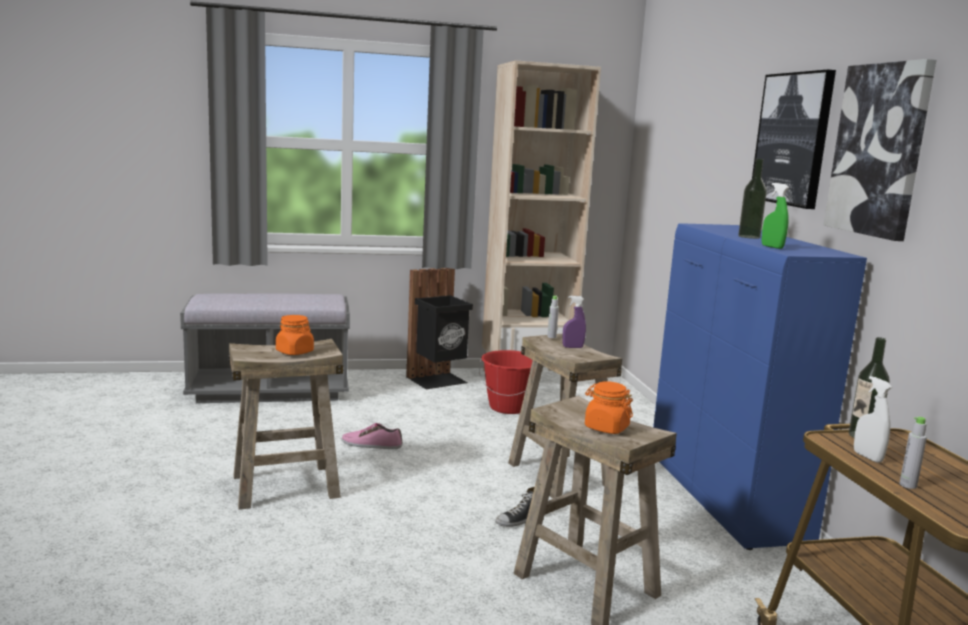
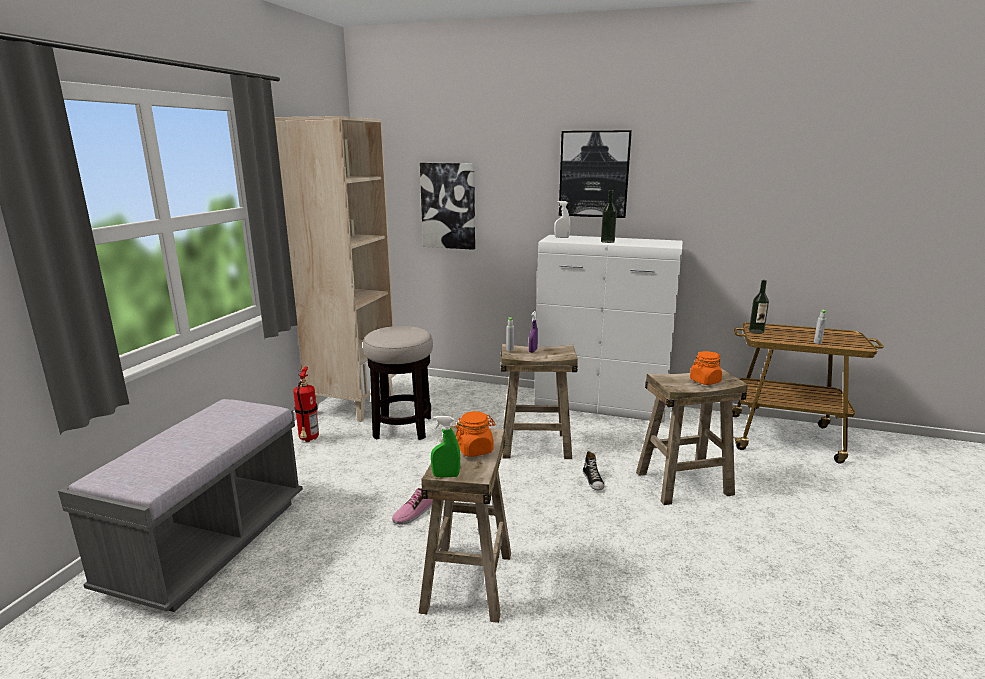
camera: 60 degrees left, 5 degrees up
(438, 380) = (308, 440): black trash can -> fire extinguisher
(508, 407) = (402, 427): red bucket -> stool
(725, 499) = (601, 407): blue cabinet -> white cabinet
(772, 247) = (650, 245): green spray bottle -> green spray bottle (446, 476)
(867, 457) = (782, 339): white spray bottle -> white spray bottle (561, 237)
(879, 150) = (680, 179): picture -> picture (448, 206)

